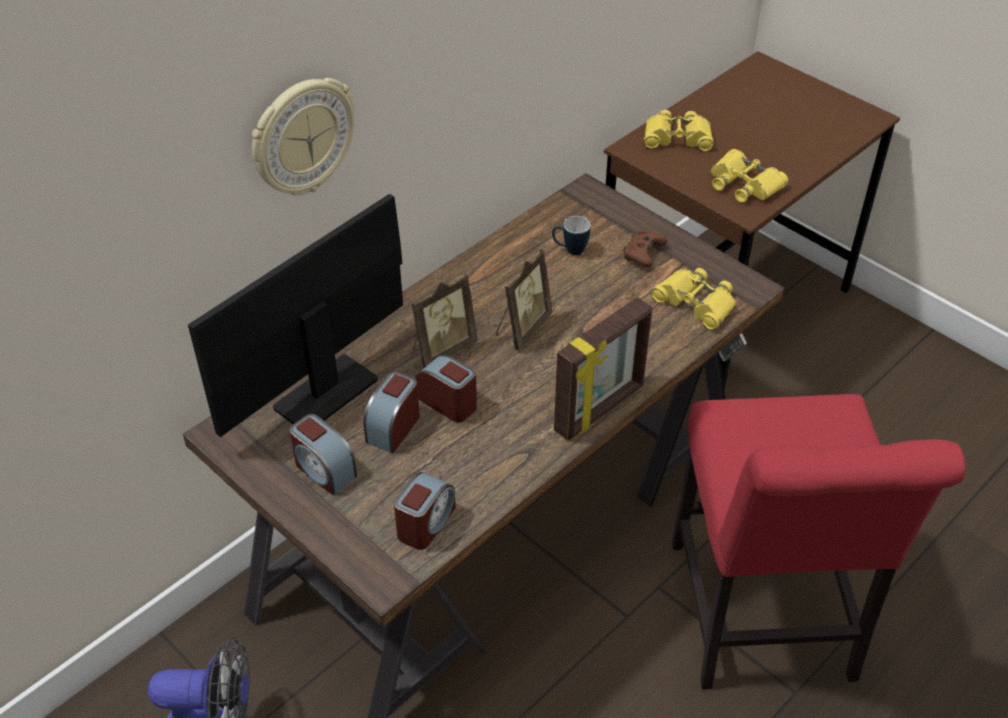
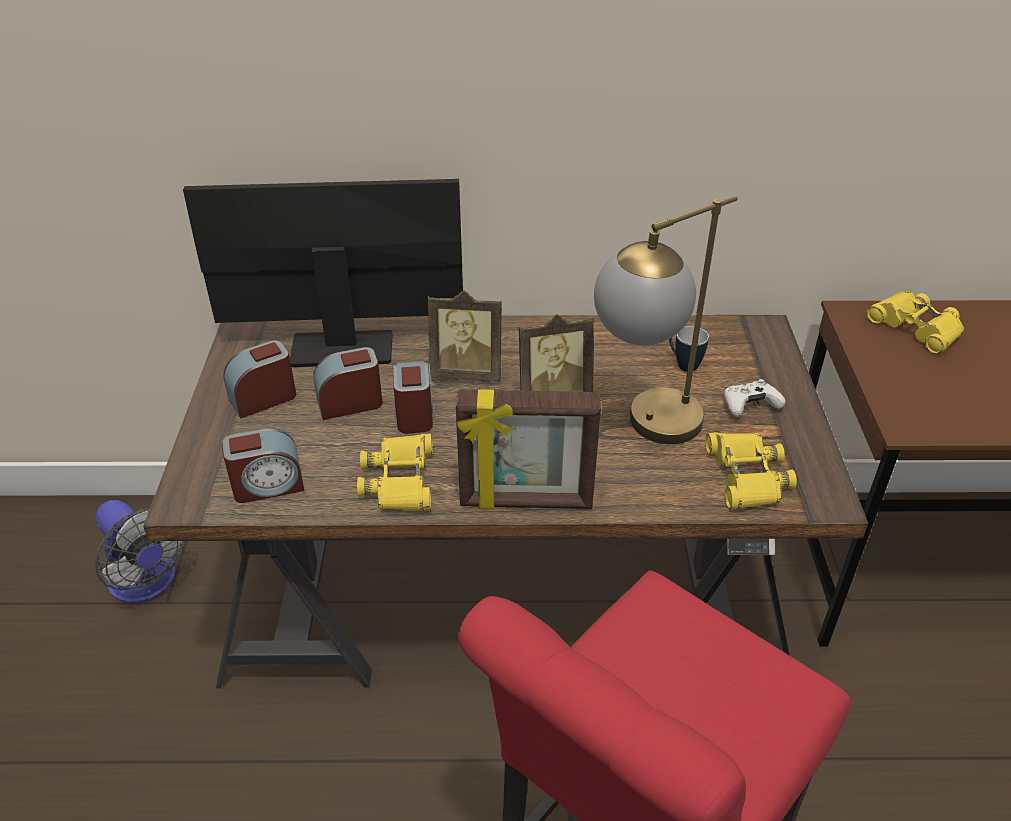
camera: 45 degrees right, 5 degrees down
(302, 137) = (393, 81): wall clock -> none
(324, 470) = (263, 398): alarm clock -> alarm clock turned 60 degrees clockwise
(606, 312) = (645, 430): none -> table lamp
(643, 254) = (749, 406): brown game controller -> white game controller
(744, 184) = (939, 402): yellow binoculars -> yellow binoculars (400, 480)

